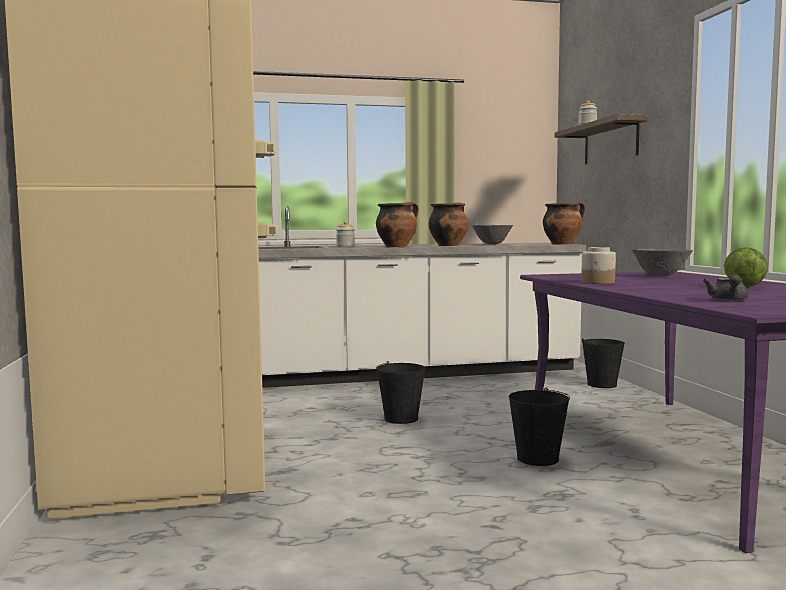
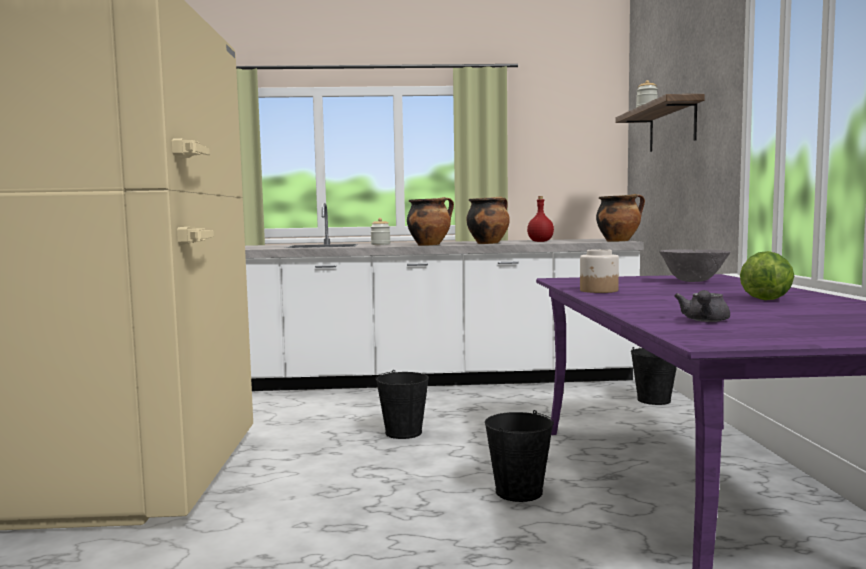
camera: 10 degrees right, 0 degrees up
(492, 244) = (540, 241): grey bowl -> red bottle

